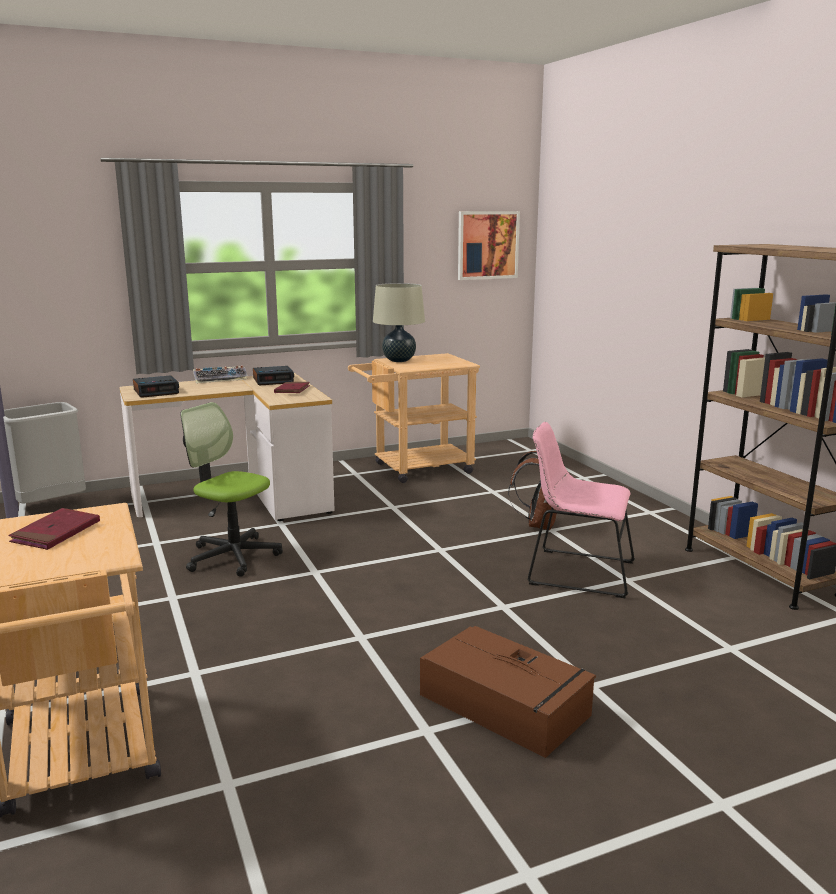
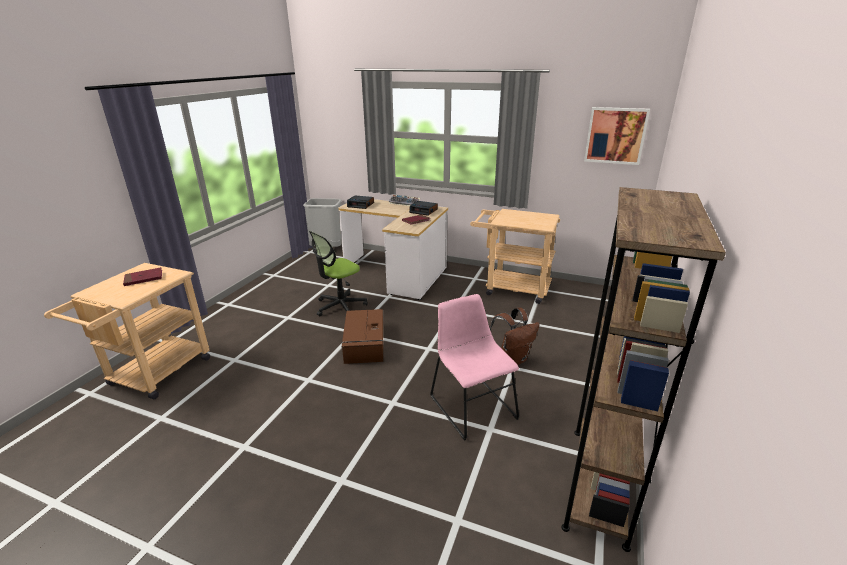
camera: 45 degrees right, 10 degrees up
(233, 556) = (340, 306): office chair -> office chair turned 120 degrees counterclockwise
(399, 360) = (511, 213): beige table lamp -> none
(506, 706) = (289, 460): brown storage box -> brown storage box (364, 343)

